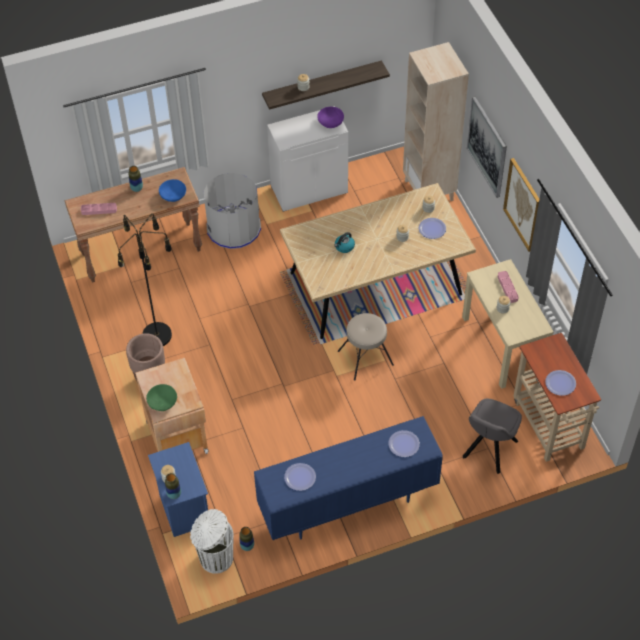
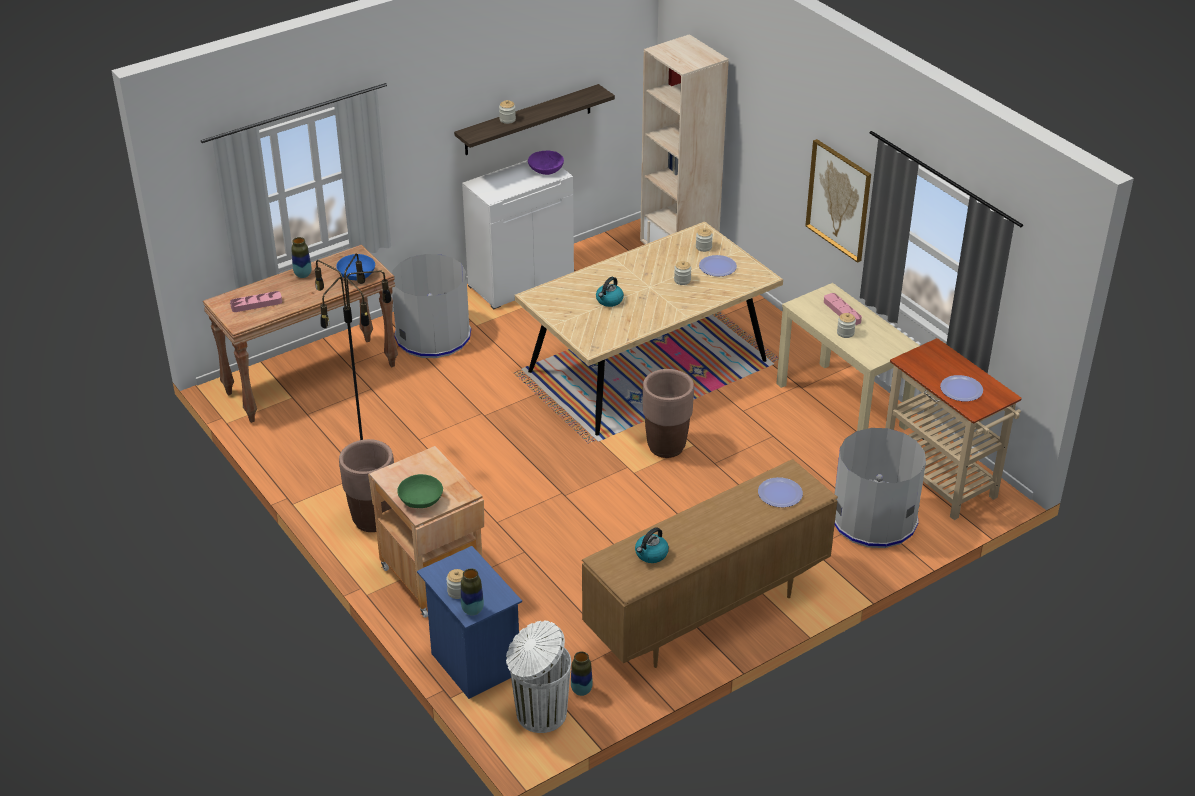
camera: 15 degrees left, 15 degrees down
(300, 477) = (651, 554): plate -> kettle
(348, 504) = (706, 614): blue dresser -> brown dresser
(365, 358) = (666, 447): beige stool -> brown planter
(487, 146) = (768, 151): picture -> none
(489, 449) = (873, 519): grey chair -> grey trash can

